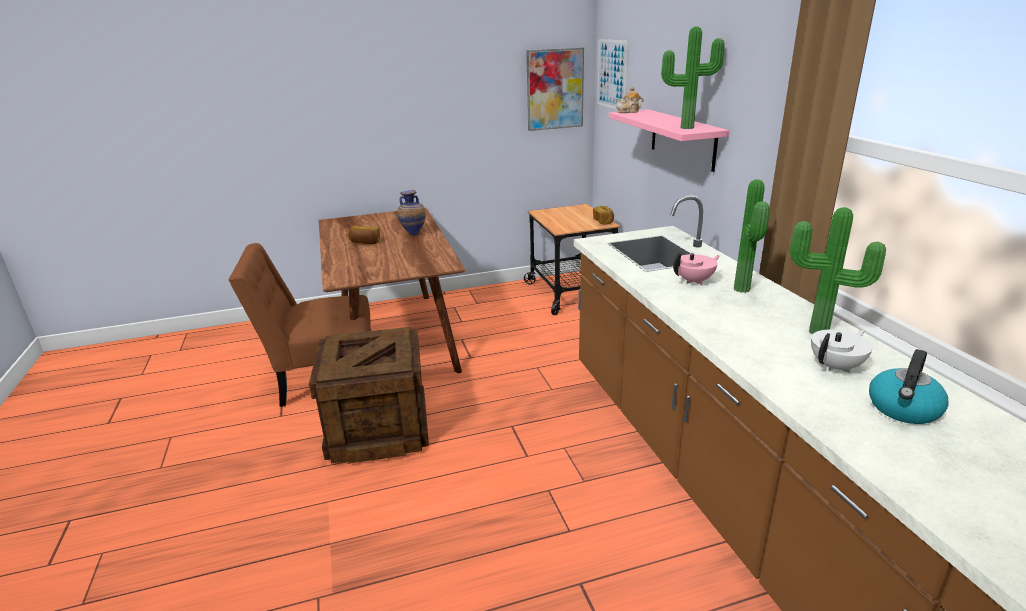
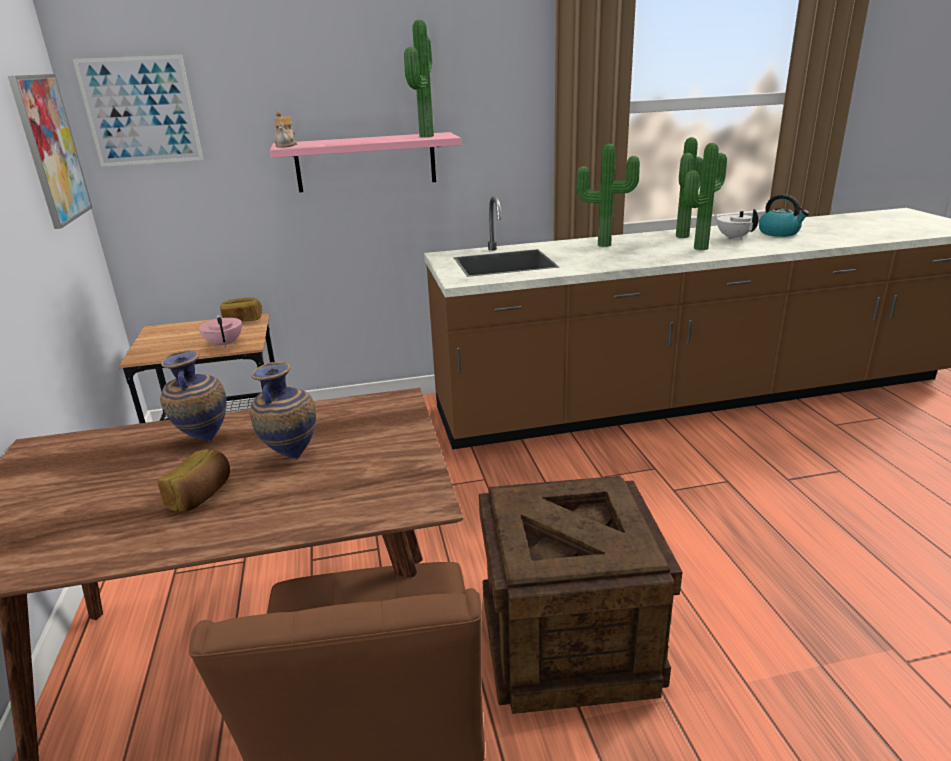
camera: 85 degrees left, 0 degrees up
(392, 251) = (290, 456): none -> vase
(694, 281) = (586, 255): pink teapot -> pink teapot (225, 344)
(759, 338) = (698, 248): none -> potted plant

